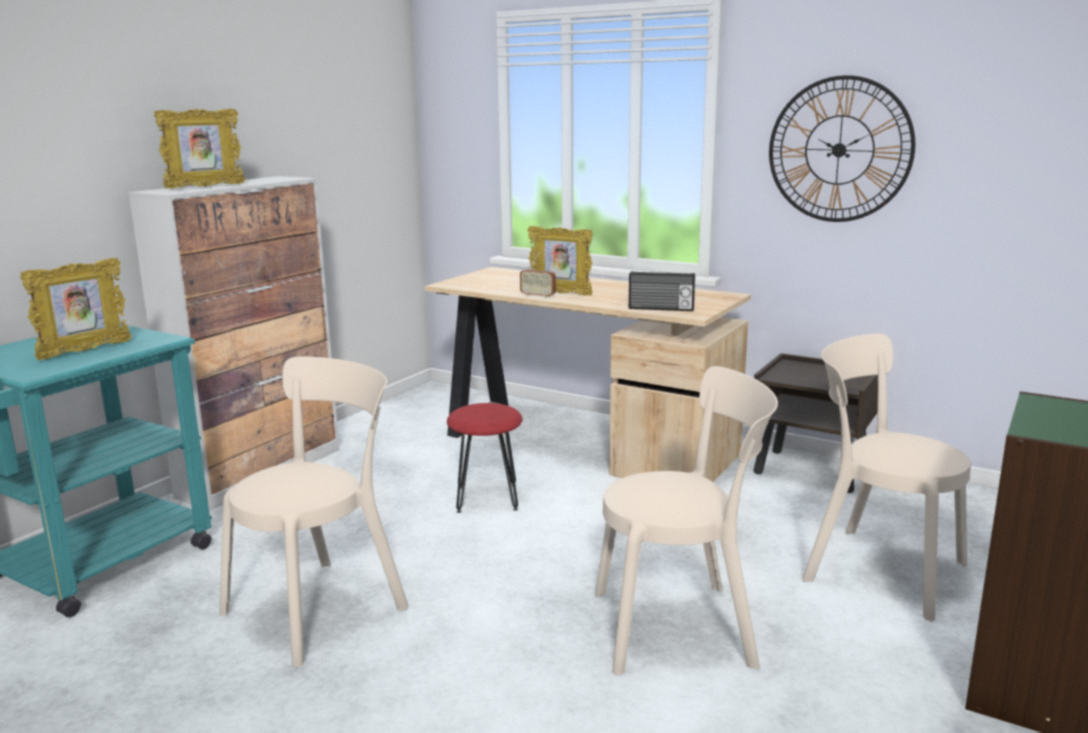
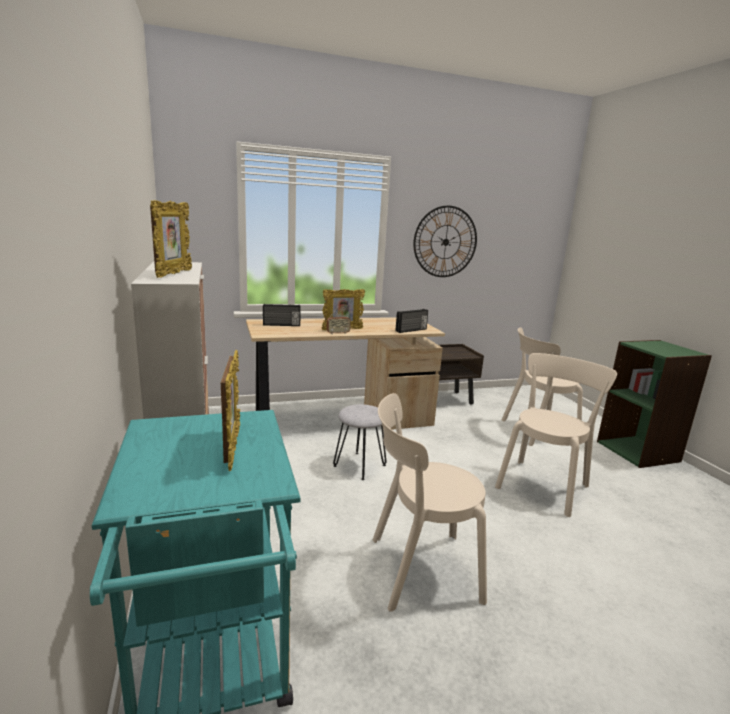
camera: 50 degrees left, 0 degrees up
(321, 606) = (418, 569): beige chair -> beige chair turned 90 degrees counterclockwise
(486, 498) = (359, 465): red stool -> grey stool
(506, 278) = (281, 325): none -> radio

